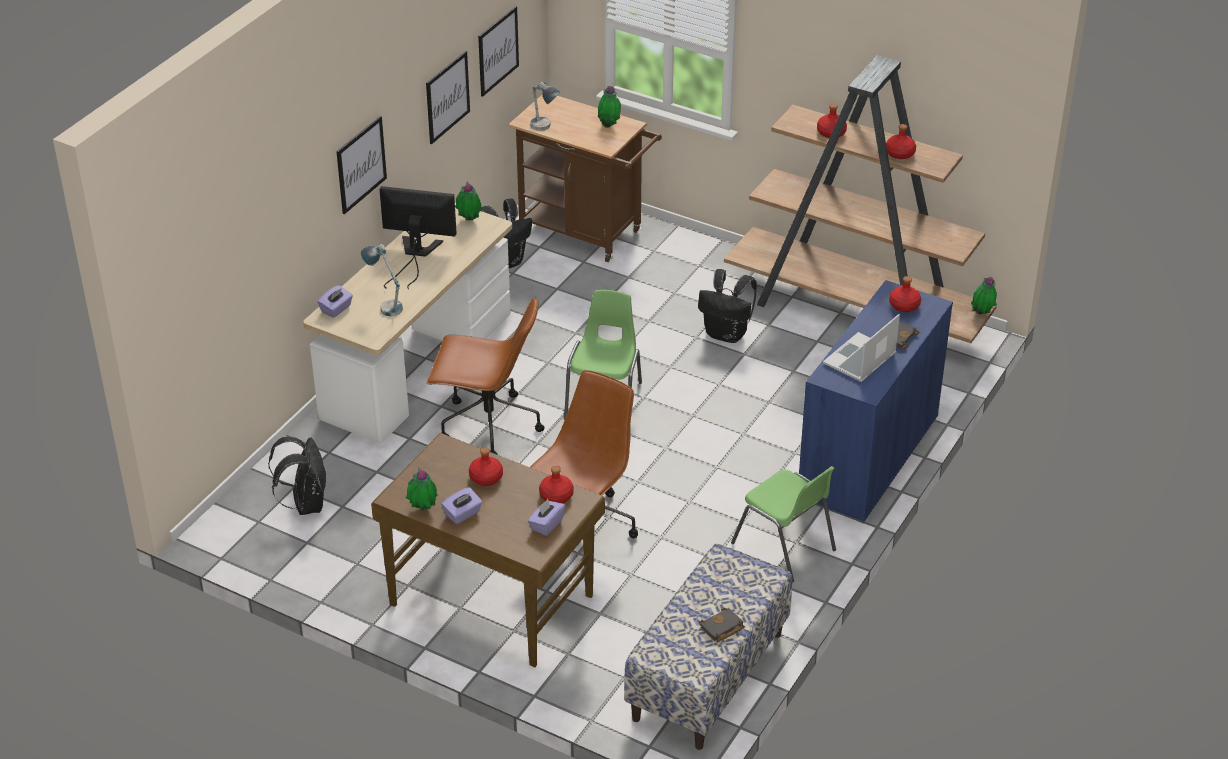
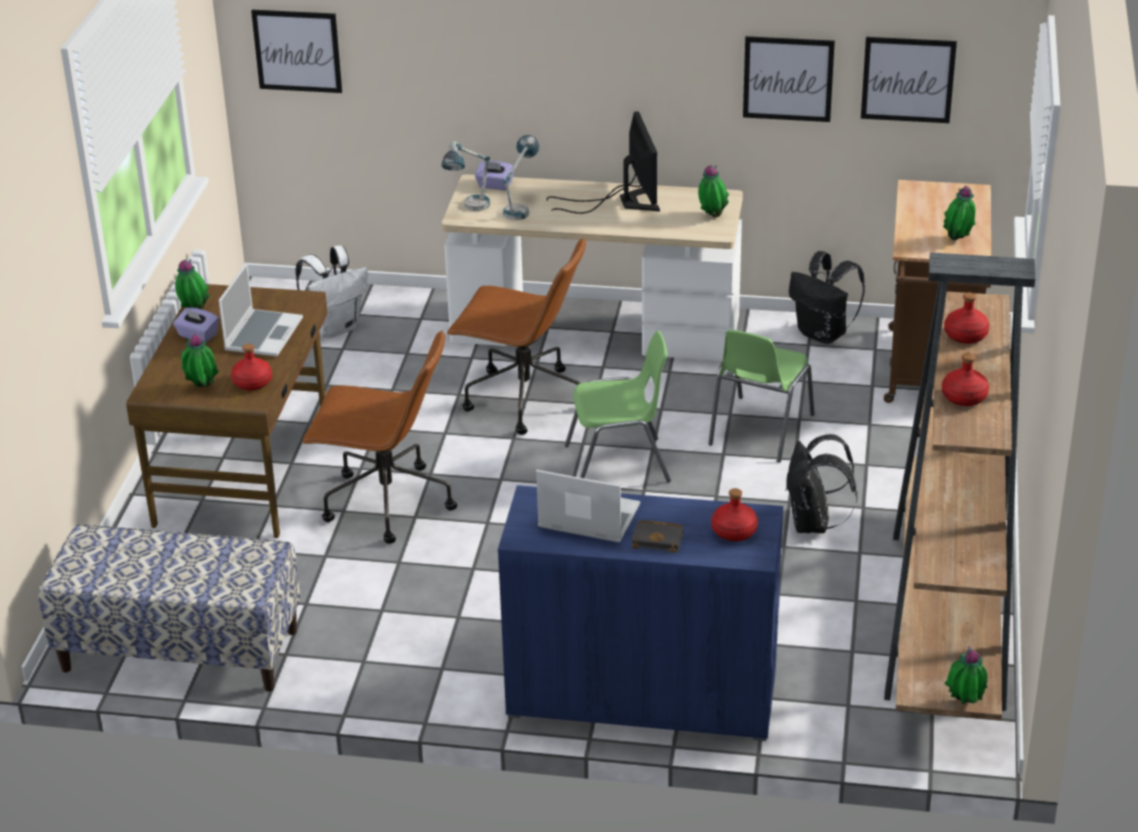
camera: 70 degrees right, 5 degrees down
(305, 504) = (335, 328): black backpack -> white backpack
(361, 164) = (604, 64): picture -> picture (297, 51)
(485, 477) = (263, 334): red bottle -> laptop
(488, 426) = (523, 399): brown office chair -> brown office chair turned 60 degrees counterclockwise
(544, 129) = (908, 203): table lamp -> table lamp (469, 209)
(546, 525) = (202, 388): purple tissue box -> potted plant
(721, 628) = (144, 578): black book -> none
(785, 547) = (428, 661): green chair -> green chair (759, 430)

